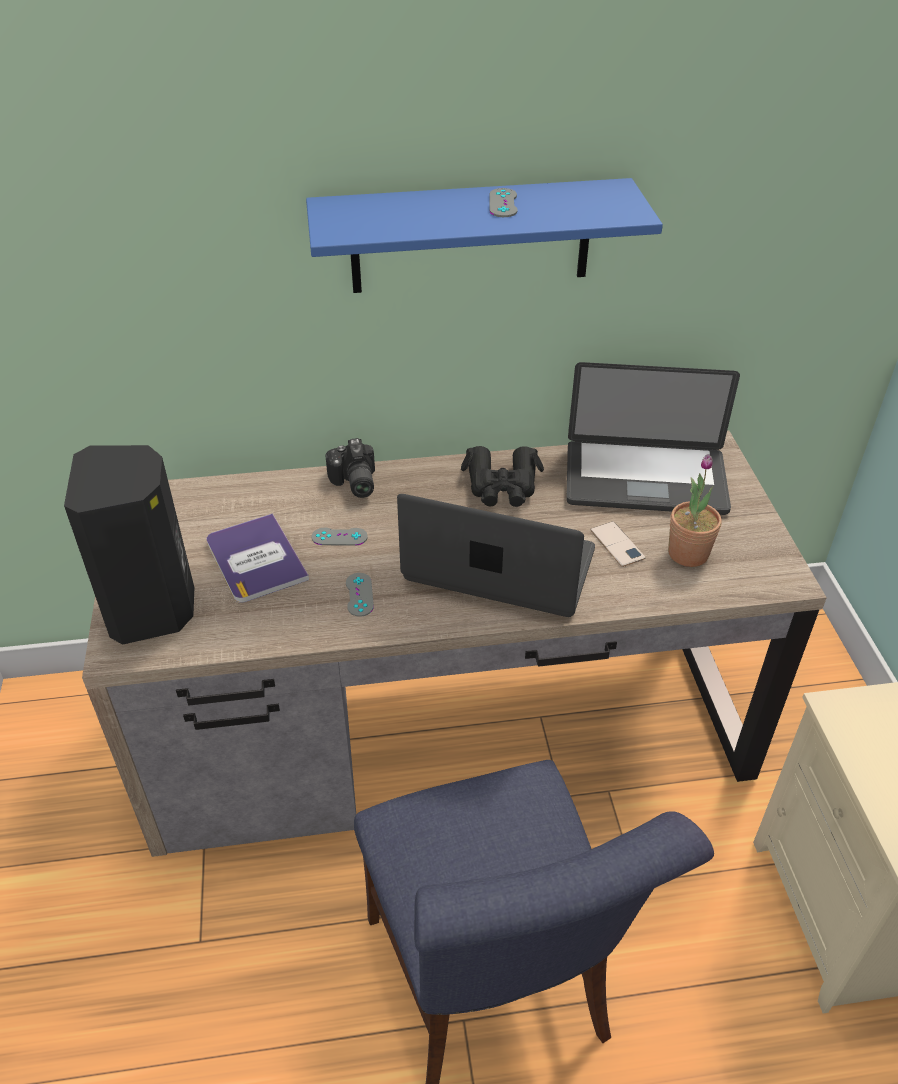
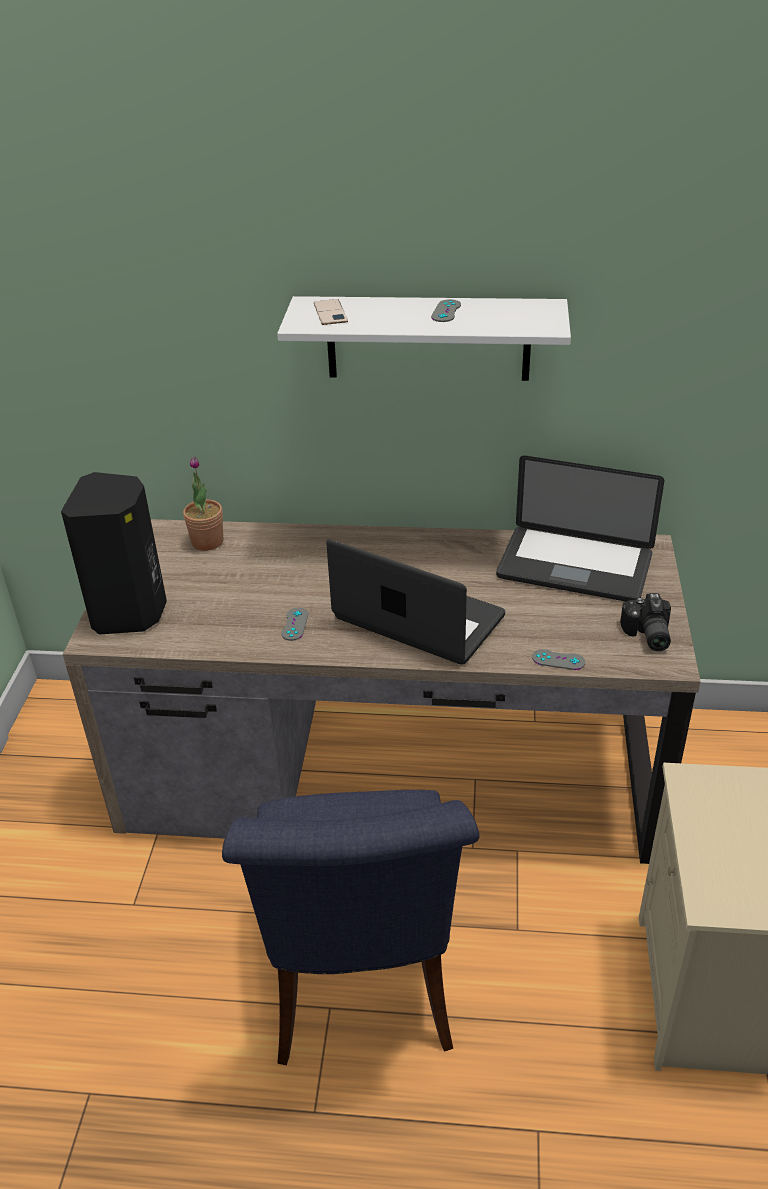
camera: 15 degrees right, 5 degrees down
(256, 559) = (222, 587): book -> none
(339, 537) = (295, 579): grey game controller -> grey game controller (558, 660)
(353, 483) = (321, 539): camera -> camera (646, 635)
(471, 236) = (428, 338): blue shelf -> white shelf
(502, 485) = (446, 556): black binoculars -> none
(617, 544) = (527, 614): phone -> phone (330, 313)
(688, 553) = (588, 629): potted plant -> potted plant (207, 542)

